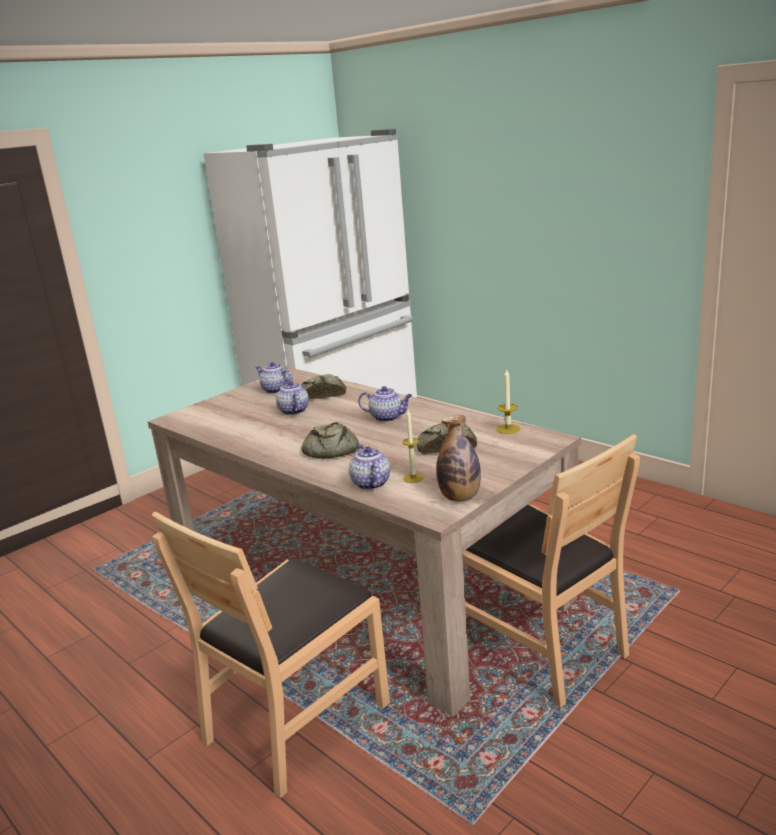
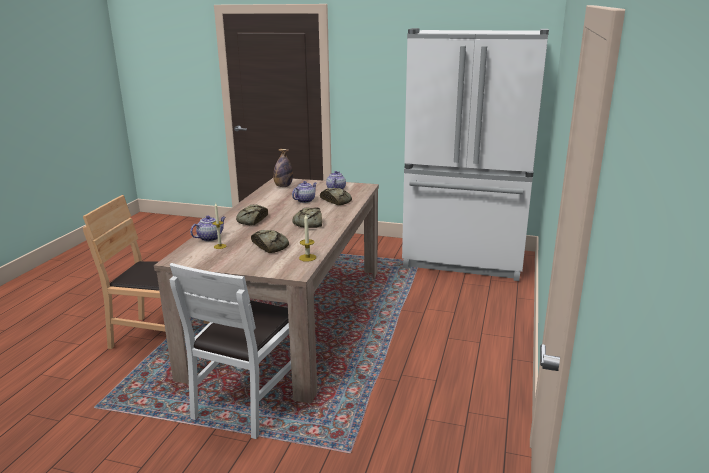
camera: 60 degrees right, 0 degrees up
(387, 417) = (308, 223): teapot -> bread
(460, 497) = (197, 262): bottle -> bottle (283, 186)
(540, 648) = (249, 399): brown chair -> white chair

